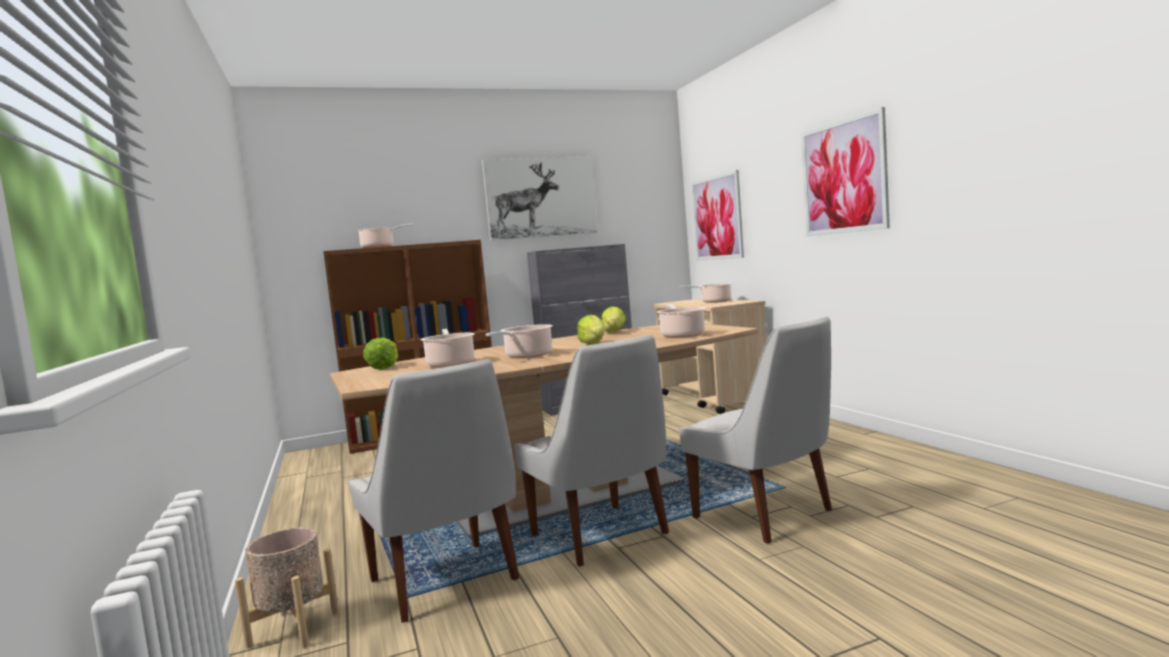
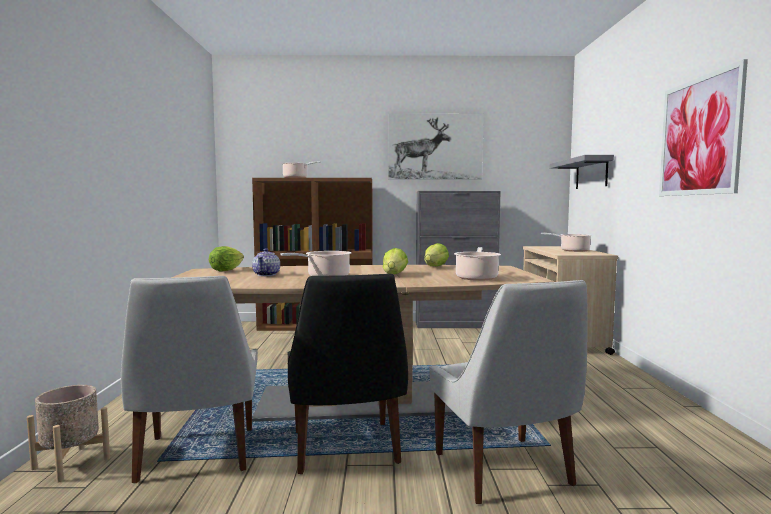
camera: 20 degrees right, 0 degrees up
(450, 364) = (267, 274): cooking pot -> teapot
(602, 536) = (345, 449): white chair -> black chair
(717, 218) = (591, 173): picture -> grey shelf

